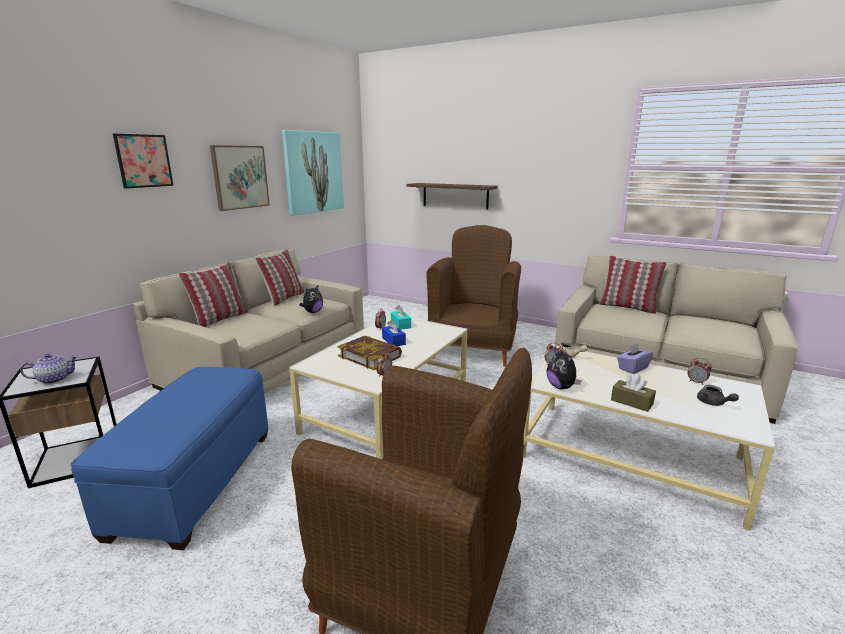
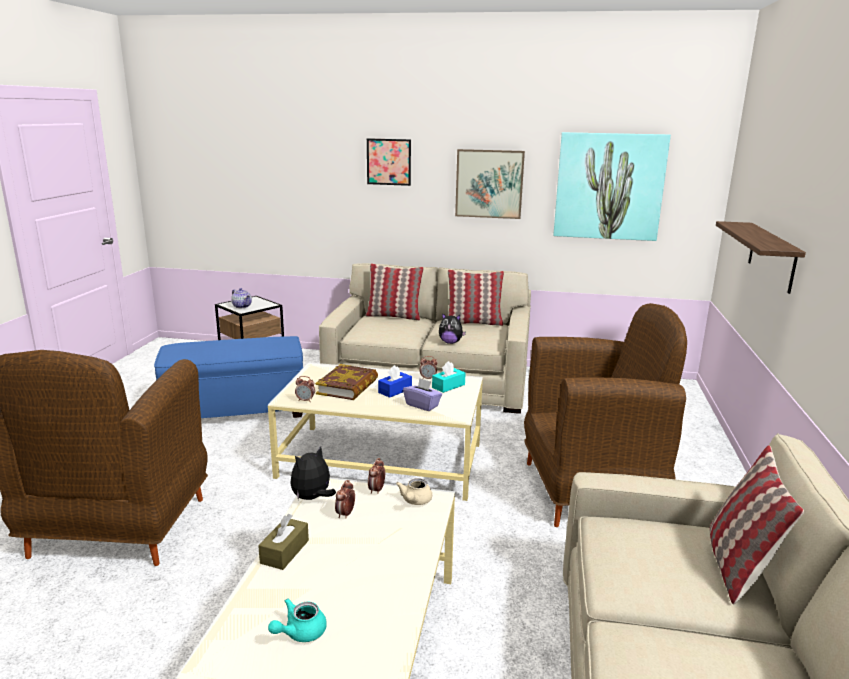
camera: 70 degrees right, 0 degrees up
(632, 368) = (402, 558): purple tissue box -> purple tissue box (422, 405)
(696, 382) = (375, 624): alarm clock -> alarm clock (345, 514)
(713, 403) = (300, 632): grey teapot -> turquoise teapot

